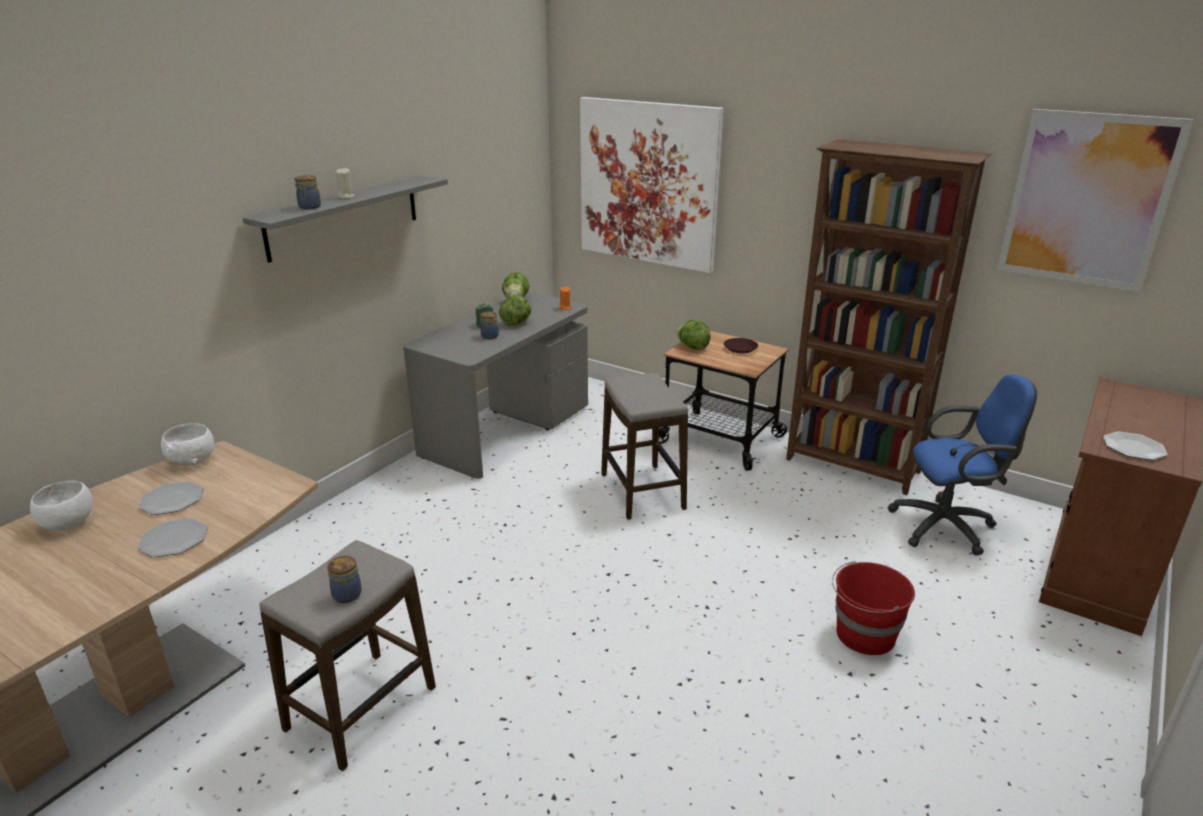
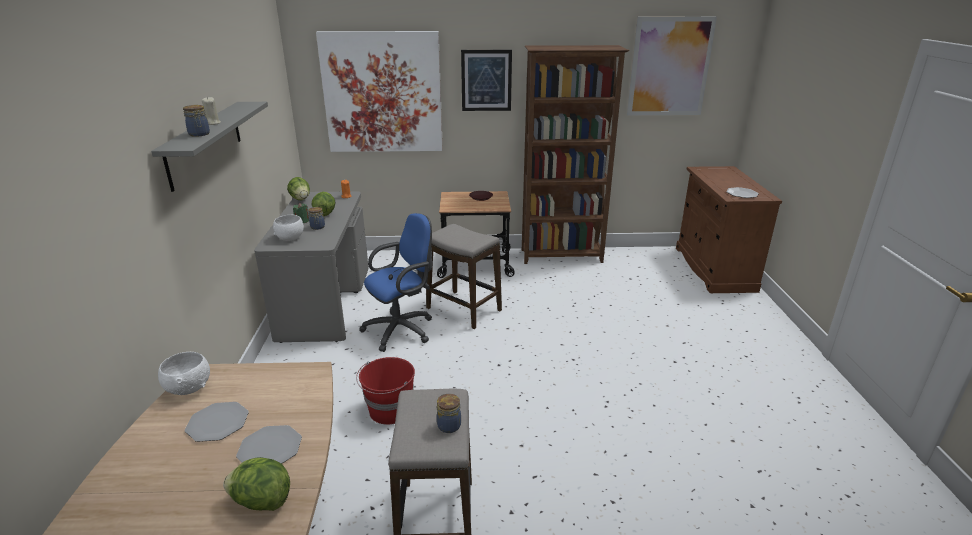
camera: 35 degrees left, 0 degrees up
(68, 524) = (136, 484): white bowl -> white bowl (290, 238)
(692, 347) = (452, 203): lettuce -> lettuce (261, 501)
(780, 183) = (486, 80): none -> picture
(864, 635) = (660, 340): red bucket -> red bucket (389, 410)
(948, 527) = (637, 272): blue office chair -> blue office chair (402, 329)

